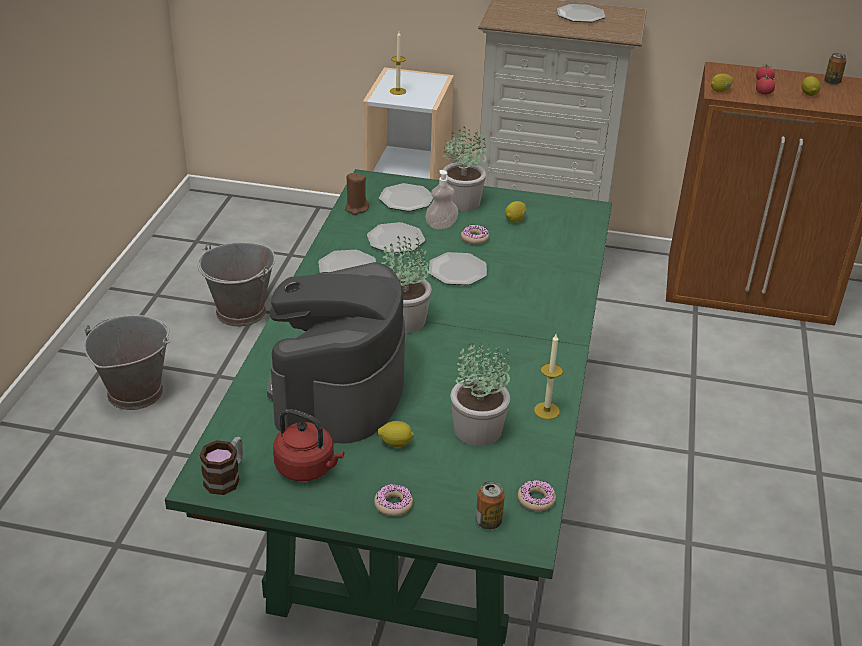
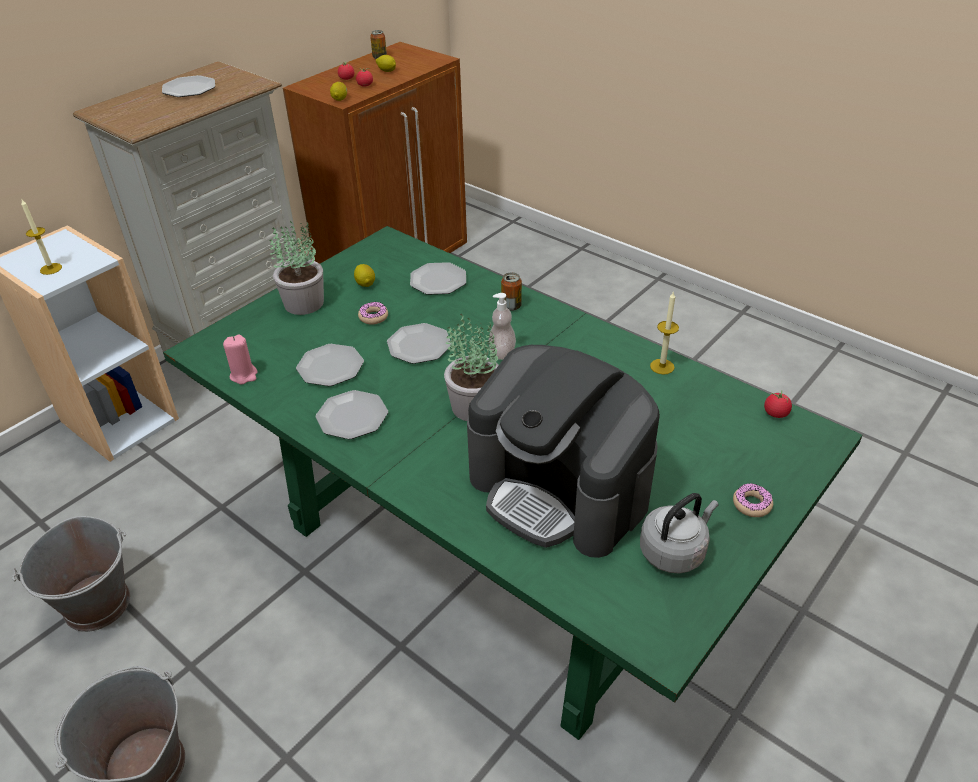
camera: 60 degrees left, 5 degrees up
(226, 477) = (662, 624): mug -> none
(307, 468) = (674, 551): red kettle -> grey kettle
(356, 208) = (244, 375): brown candle -> pink candle
(395, 443) = (664, 474): lemon -> none
(406, 199) = (262, 336): plate -> plate (437, 281)
(441, 225) = (332, 329): soap dispenser -> soap dispenser (502, 352)
(478, 430) = (670, 415): potted plant -> none
(488, 522) = (794, 451): can -> can (511, 306)
(536, 500) = (775, 413): donut -> tomato

